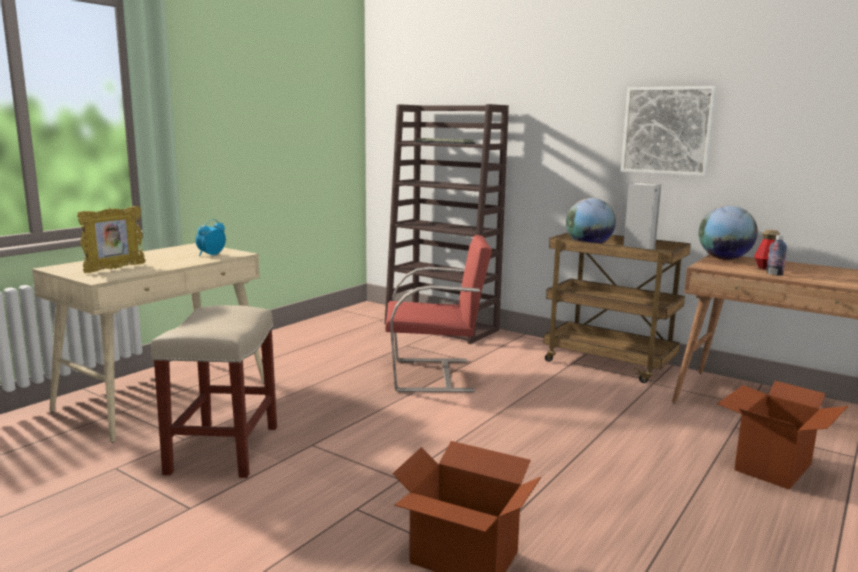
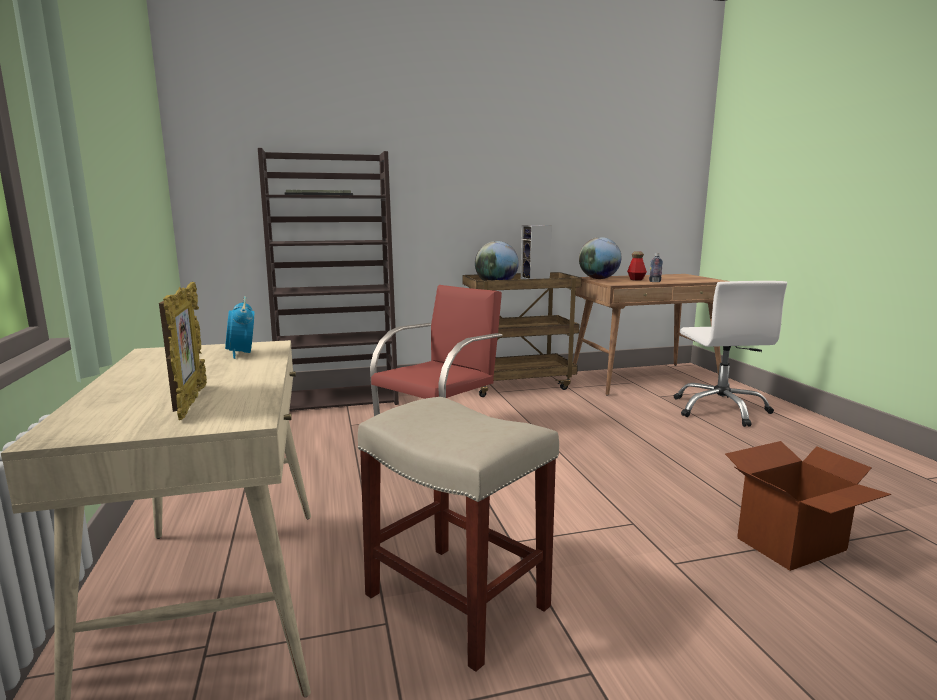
camera: 50 degrees left, 0 degrees up
(667, 130) = (532, 181): picture -> none
(771, 466) = (720, 409): cardboard box -> white office chair

